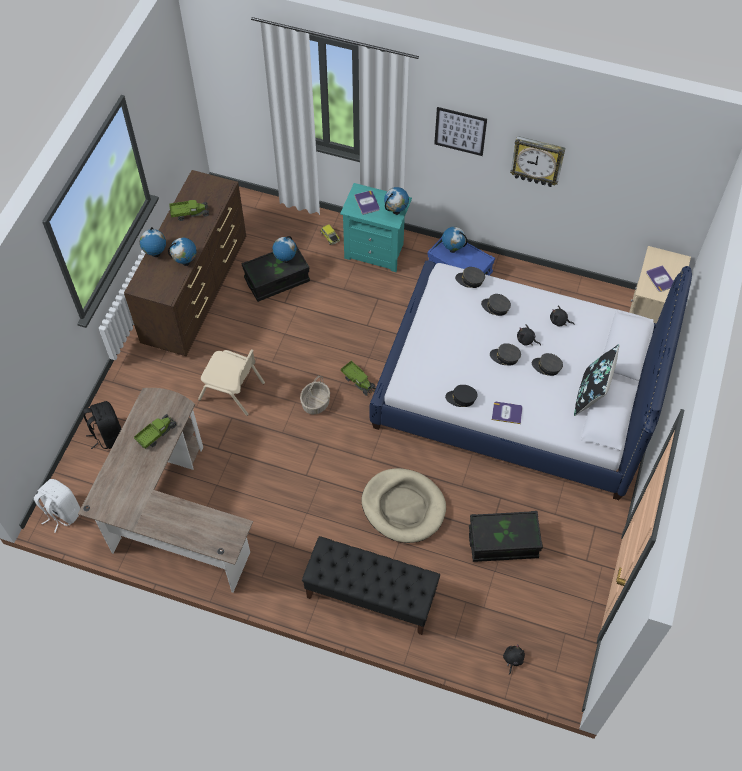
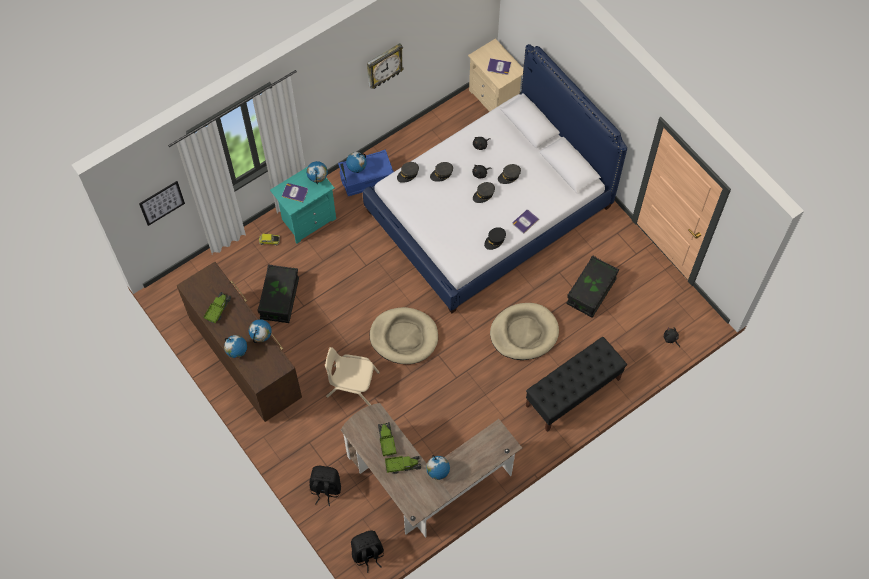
camera: 55 degrees left, 5 degrees up
(62, 513) = (367, 554): white backpack -> black backpack
(232, 391) = (352, 385): beige chair -> beige chair turned 135 degrees counterclockwise
(285, 260) = (278, 280): globe -> globe (437, 473)
(315, 403) = (404, 337): basket -> beige dog bed
(358, 381) = (407, 299): toy truck -> toy truck (402, 465)
(460, 131) = (328, 92): picture -> picture (162, 203)
(591, 394) = (548, 165): black pillow -> none

